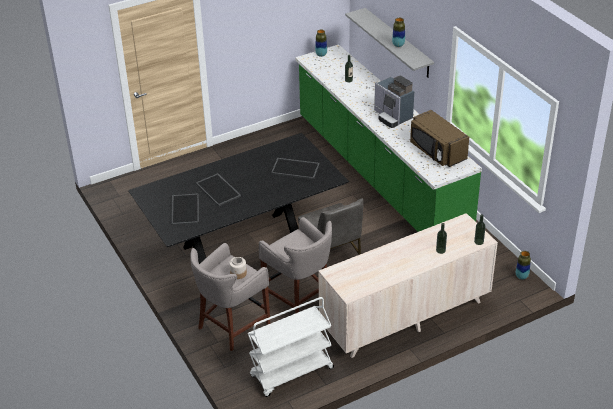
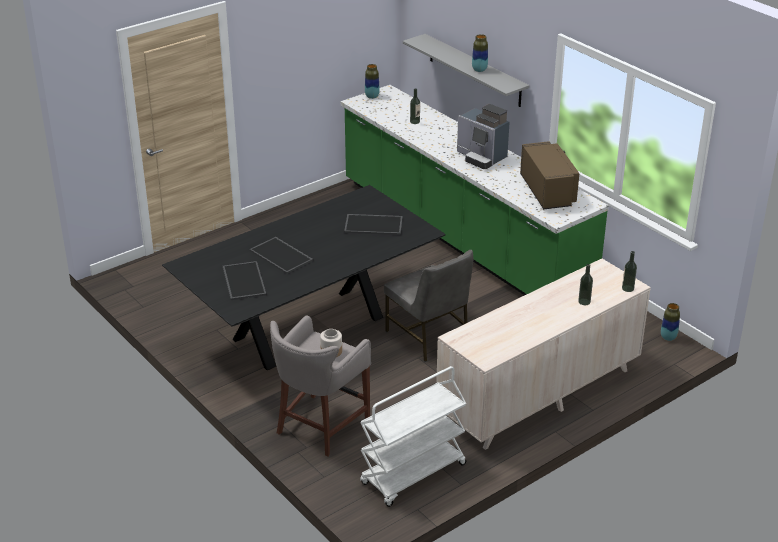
camera: 10 degrees left, 5 degrees down
(300, 299) = (400, 387): grey stool -> none
(437, 151) = (548, 191): brown microwave -> brown microwave turned 150 degrees counterclockwise

